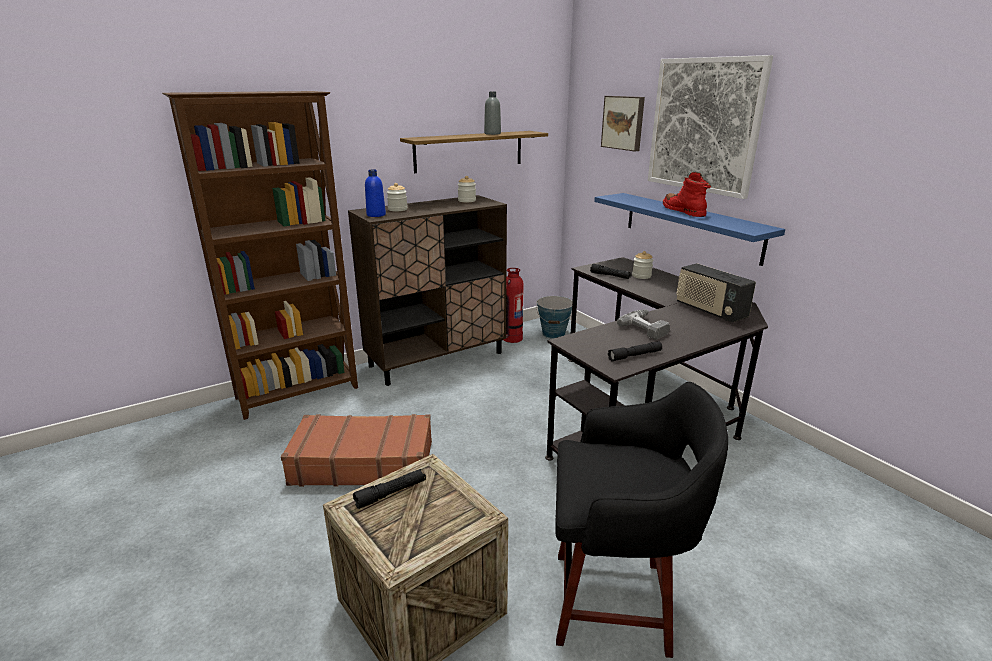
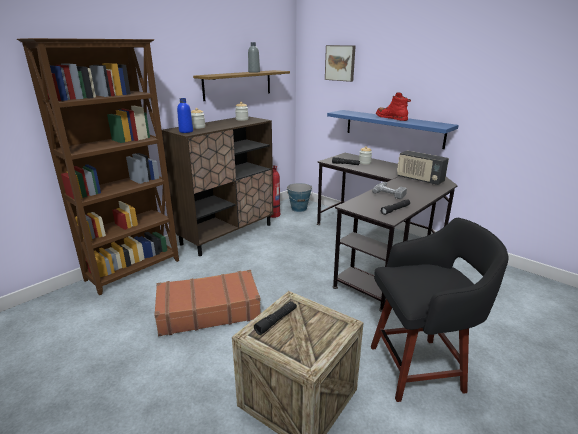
camera: 15 degrees left, 0 degrees up
(704, 125) = (400, 62): picture -> none

